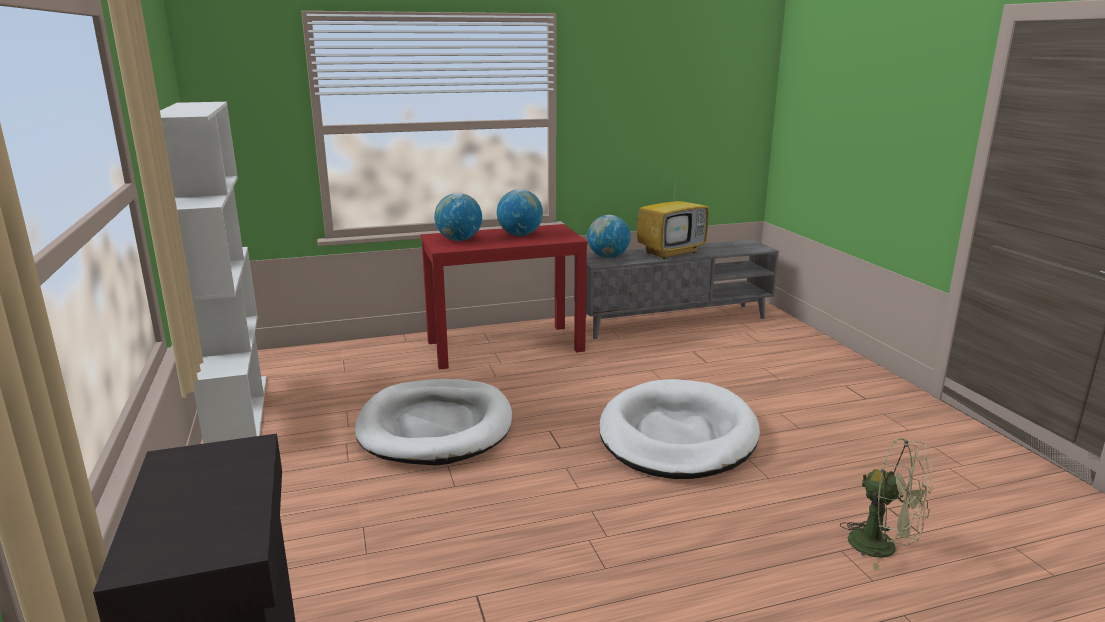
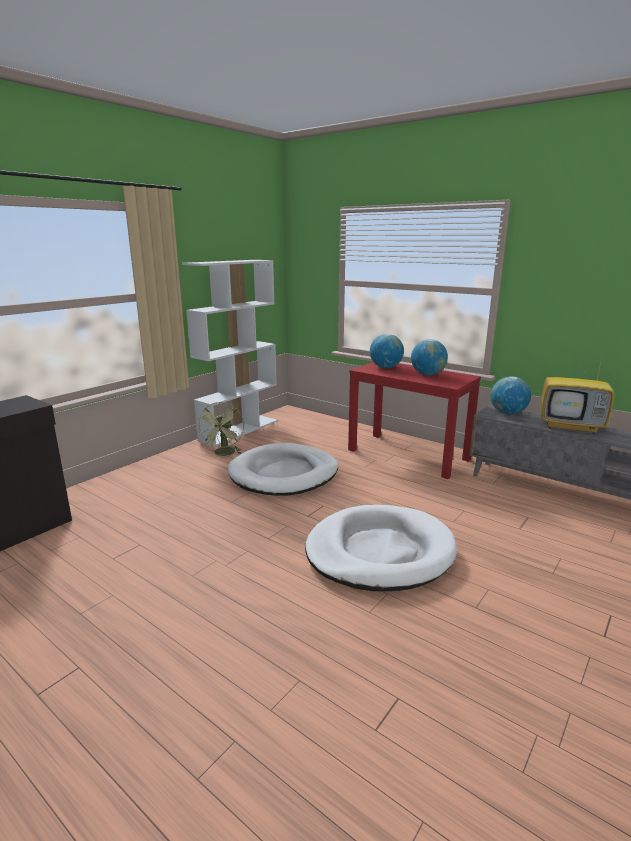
camera: 55 degrees right, 0 degrees up
(883, 547) = (326, 707): green fan -> green fan (224, 454)

